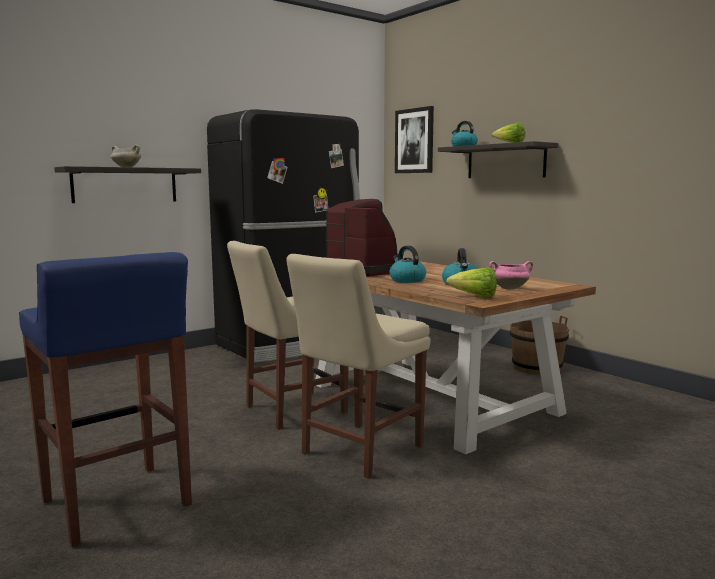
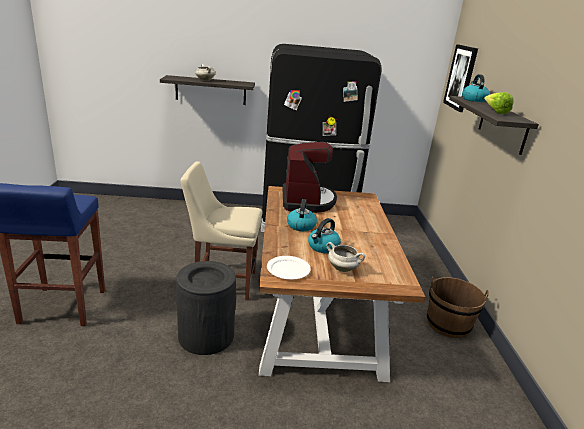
camera: 35 degrees right, 15 degrees up
(358, 451) = (206, 335): beige chair -> black trash can
(475, 297) = (288, 269): lettuce -> white plate
(510, 288) = (343, 269): pink cooking pot -> white cooking pot

